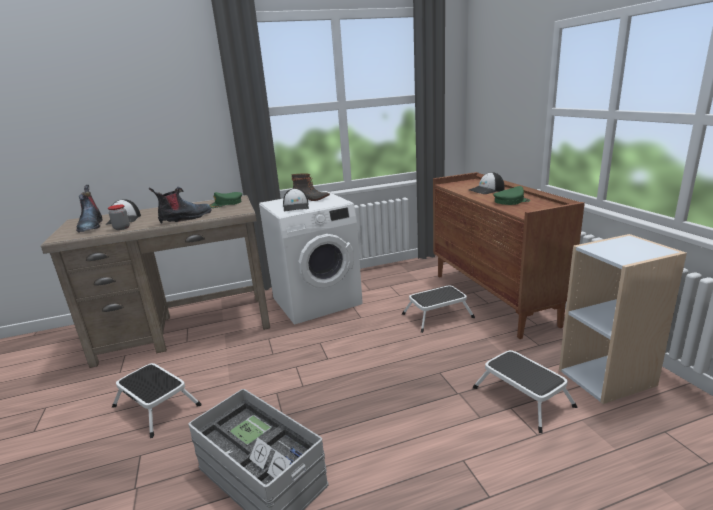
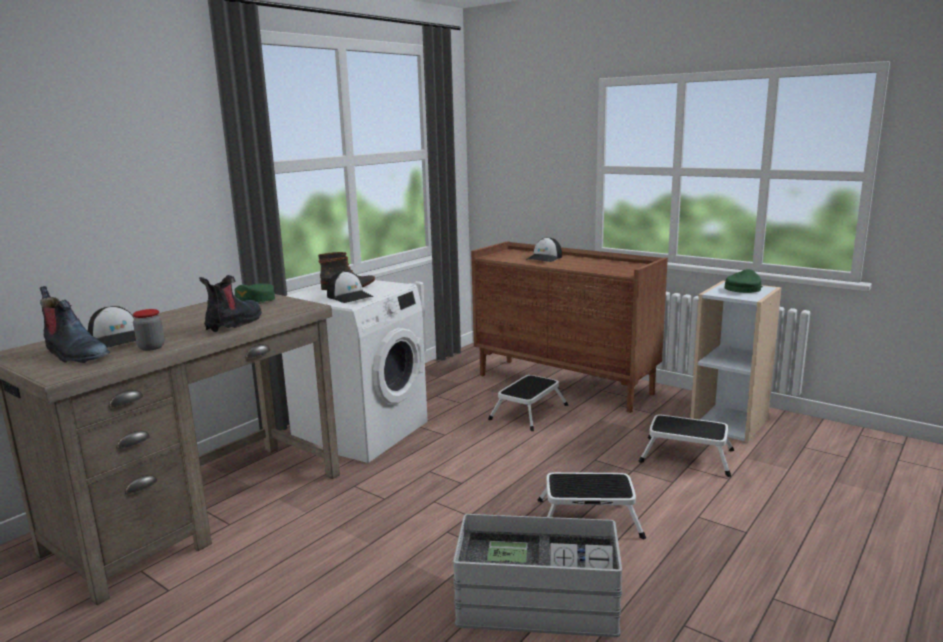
camera: 35 degrees left, 5 degrees down
(156, 406) = (299, 601): black step ladder -> black step ladder (589, 519)
(511, 201) = (590, 265): green cap -> green cap (743, 288)

